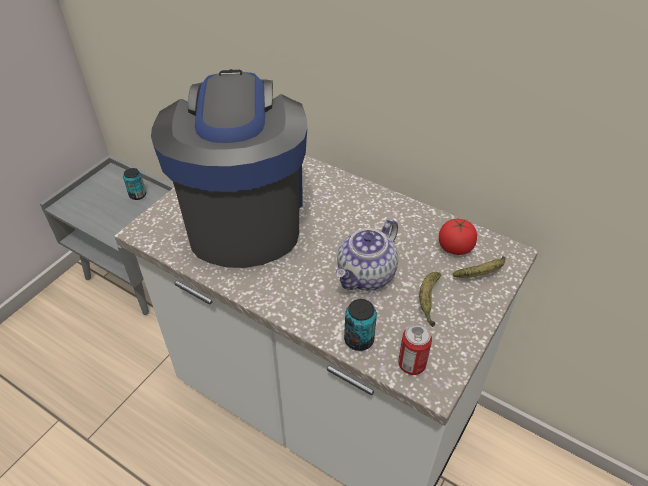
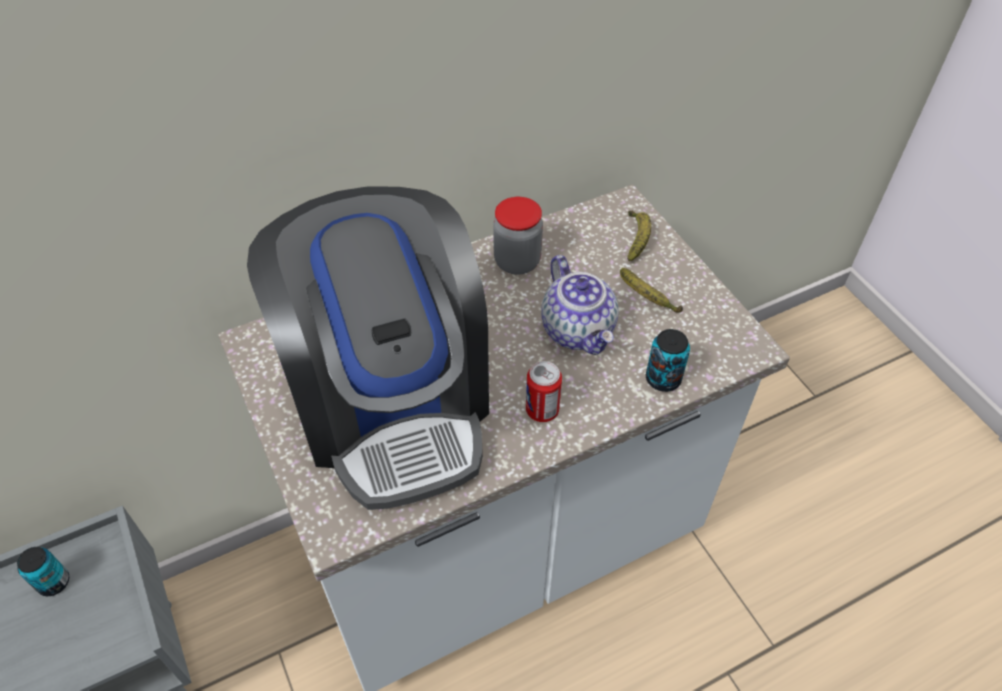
camera: 60 degrees left, 5 degrees up
(244, 214) = (392, 402): coffee machine -> coffee machine turned 135 degrees counterclockwise
(400, 220) = (517, 261): none -> jar
(411, 364) = (717, 351): can -> can (542, 410)
(455, 247) = (588, 240): tomato -> none

